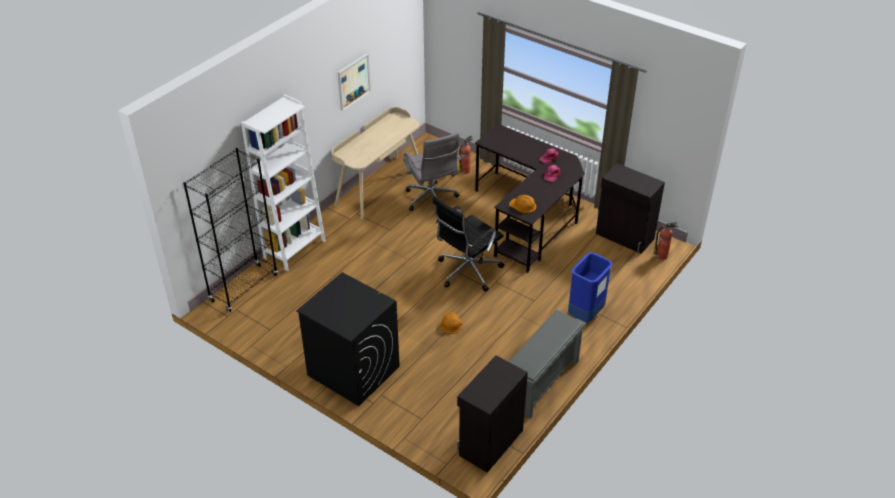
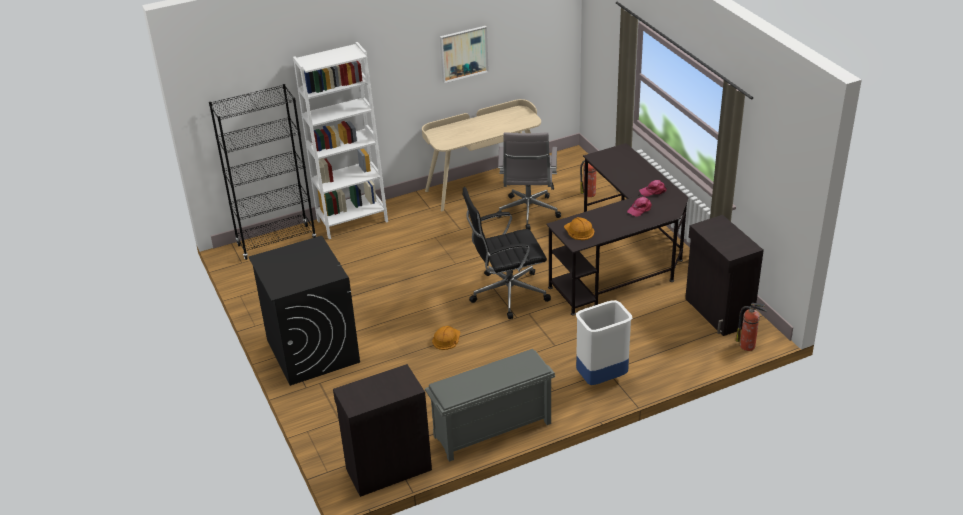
camera: 30 degrees right, 5 degrees down
(586, 314) = (601, 378): blue trash can -> white trash can

